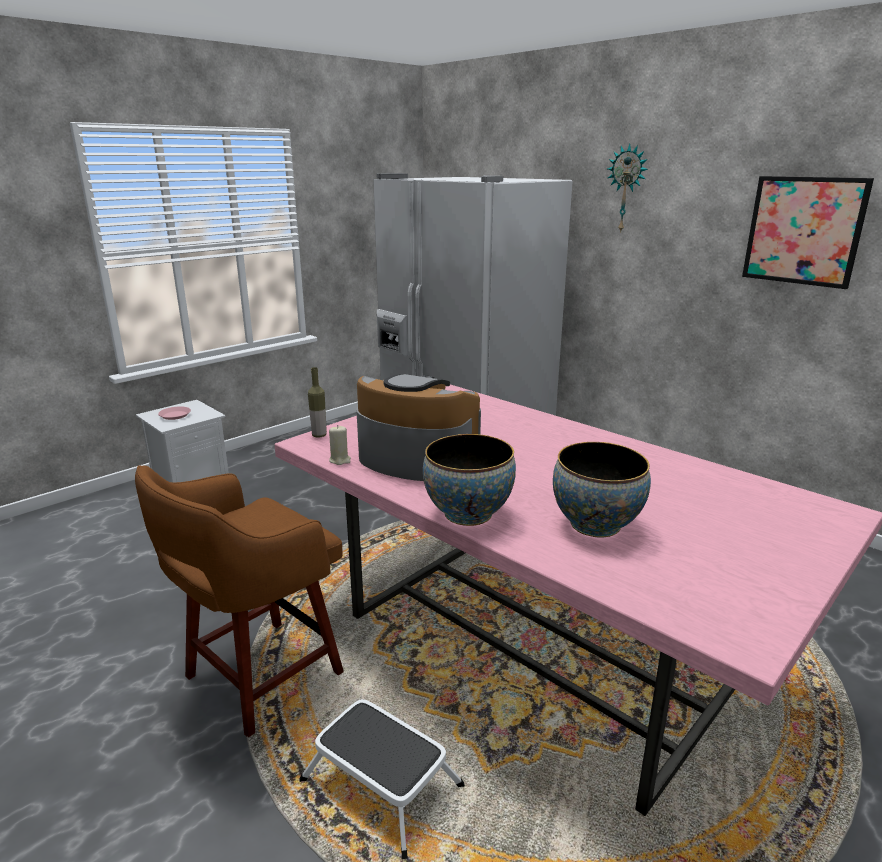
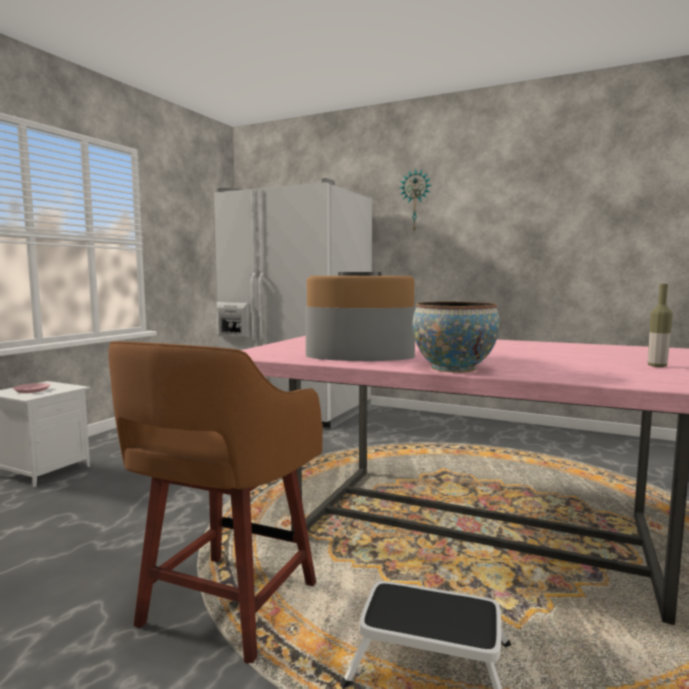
camera: 20 degrees left, 15 degrees down
(319, 435) = (249, 351): bottle -> bottle (657, 366)
(340, 460) = (291, 358): beige candle -> none
(595, 524) = (560, 365): bowl -> none
(804, 231) = (551, 215): picture -> none

